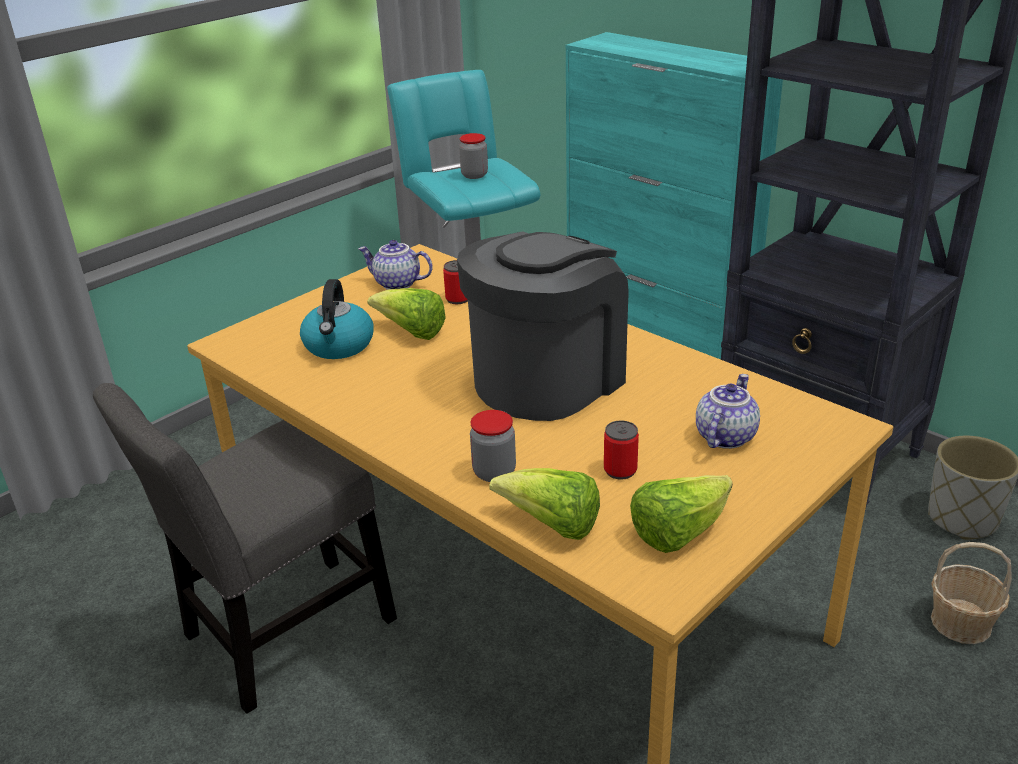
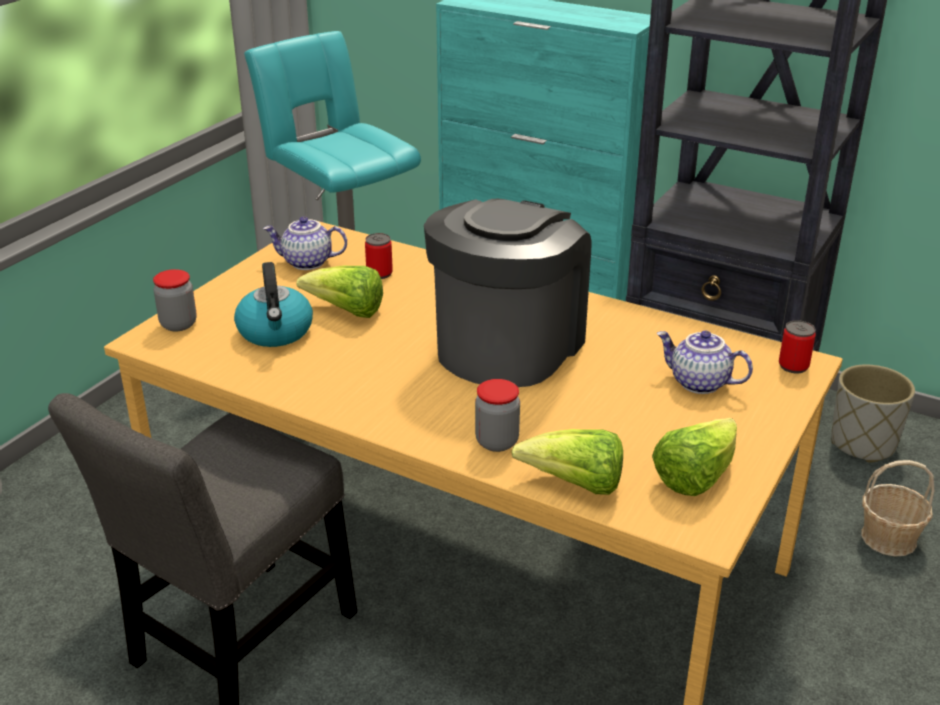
camera: 15 degrees left, 0 degrees up
(474, 175) = (347, 143): jar -> jar (178, 324)
(620, 470) = (616, 426): can -> can (793, 366)
(724, 436) = (698, 383): teapot -> teapot turned 75 degrees counterclockwise

